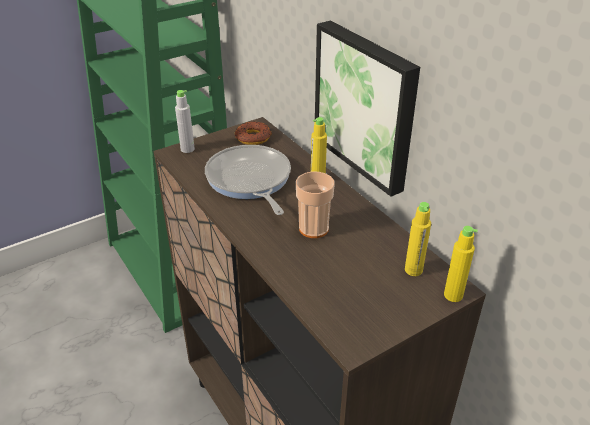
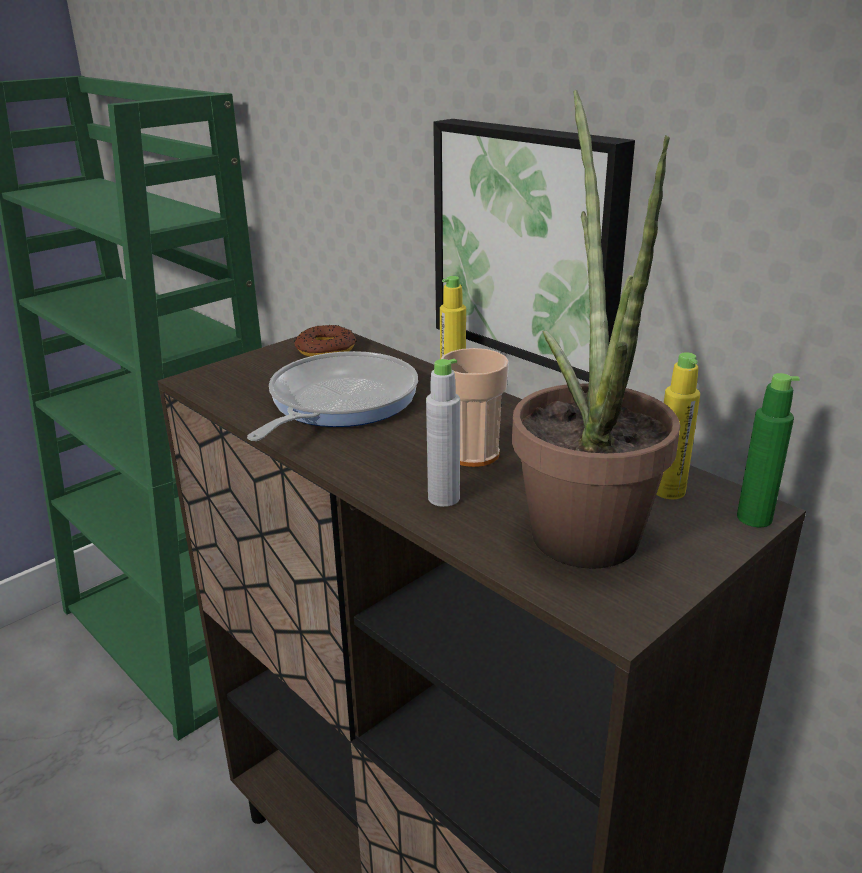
camera: 10 degrees left, 10 degrees down
(187, 149) = (217, 373): grey bottle -> grey bottle (444, 498)
(249, 180) = (338, 402): frying pan -> frying pan turned 60 degrees clockwise
(356, 284) = (580, 522): none -> potted plant
(453, 295) = (754, 518): yellow bottle -> green bottle

